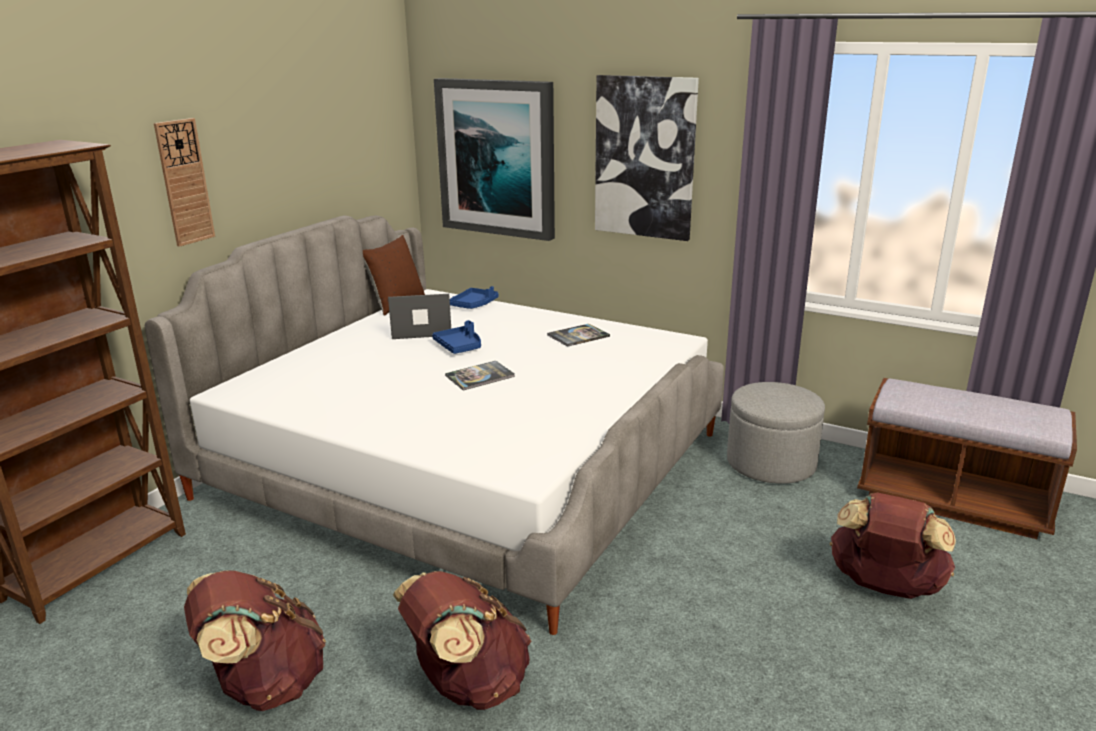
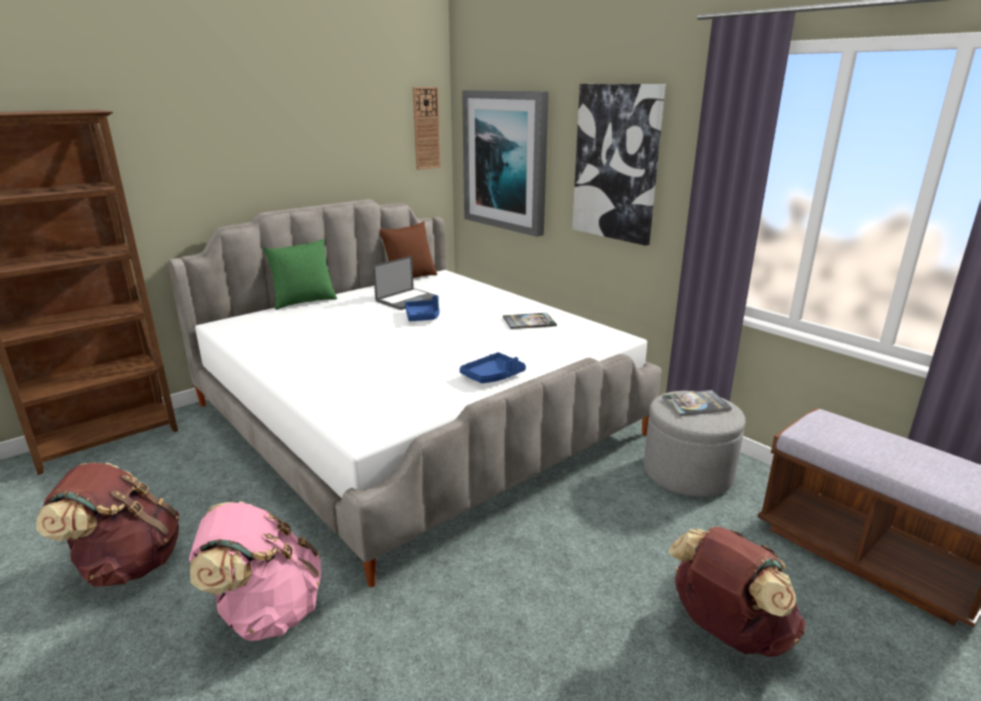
camera: 20 degrees right, 0 degrees up
(184, 182) = (215, 155): wall clock -> wall clock (426, 128)
(298, 349) = (304, 301): none -> green pillow
(421, 329) = (407, 299): laptop -> laptop turned 120 degrees clockwise
(467, 684) = (266, 612): brown backpack -> pink backpack
(474, 305) = (468, 286): blue tray -> blue tray (493, 376)
(480, 376) = (414, 342): book -> book (696, 404)

